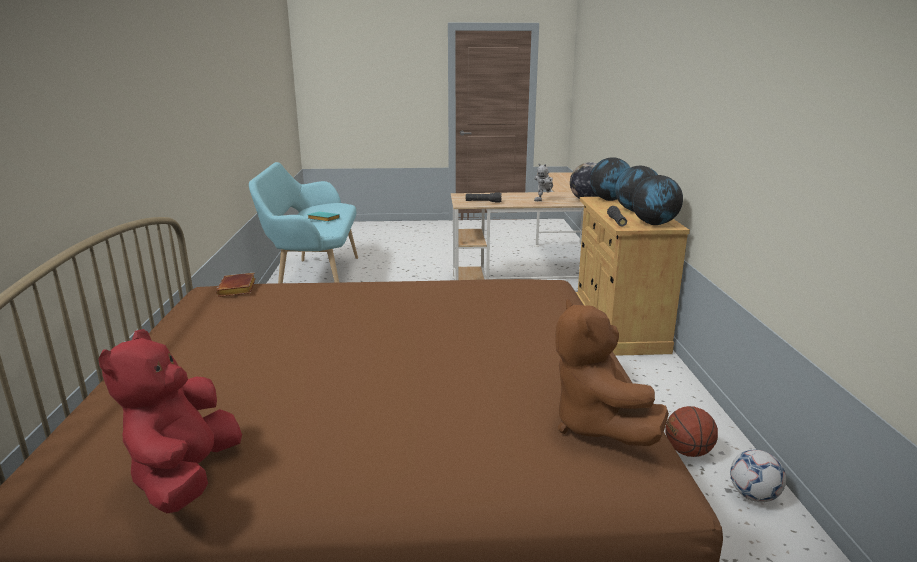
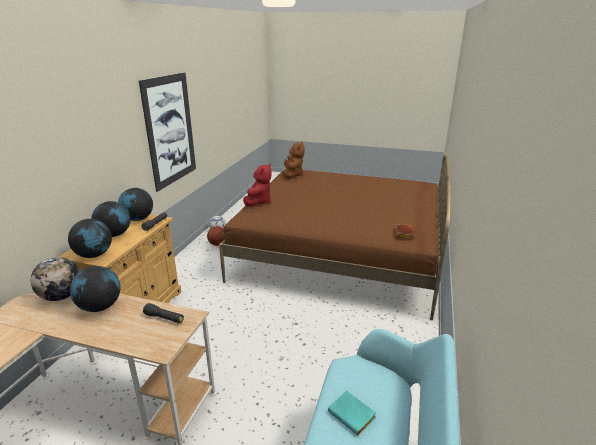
camera: 160 degrees left, 5 degrees up
(186, 477) = (390, 179): red plush toy -> red plush toy (258, 202)
(543, 200) = (100, 307): toy robot -> globe
(790, 150) = (170, 130): none -> picture

